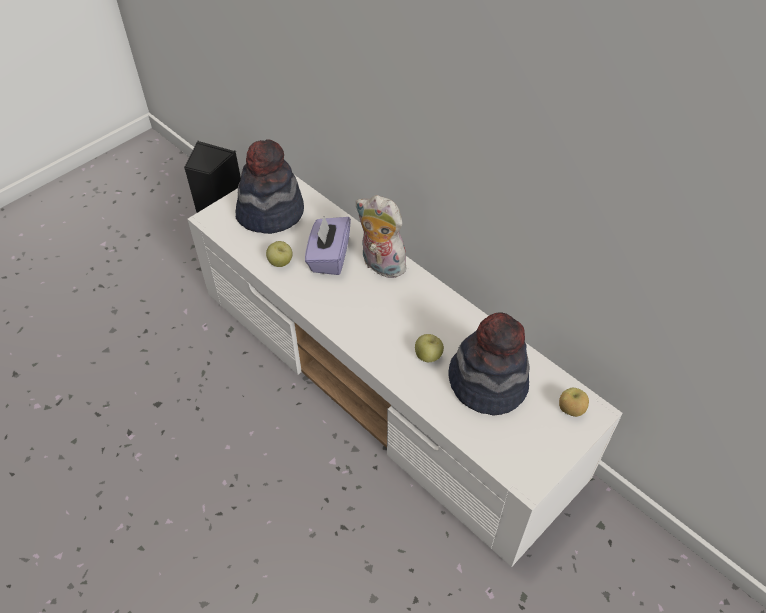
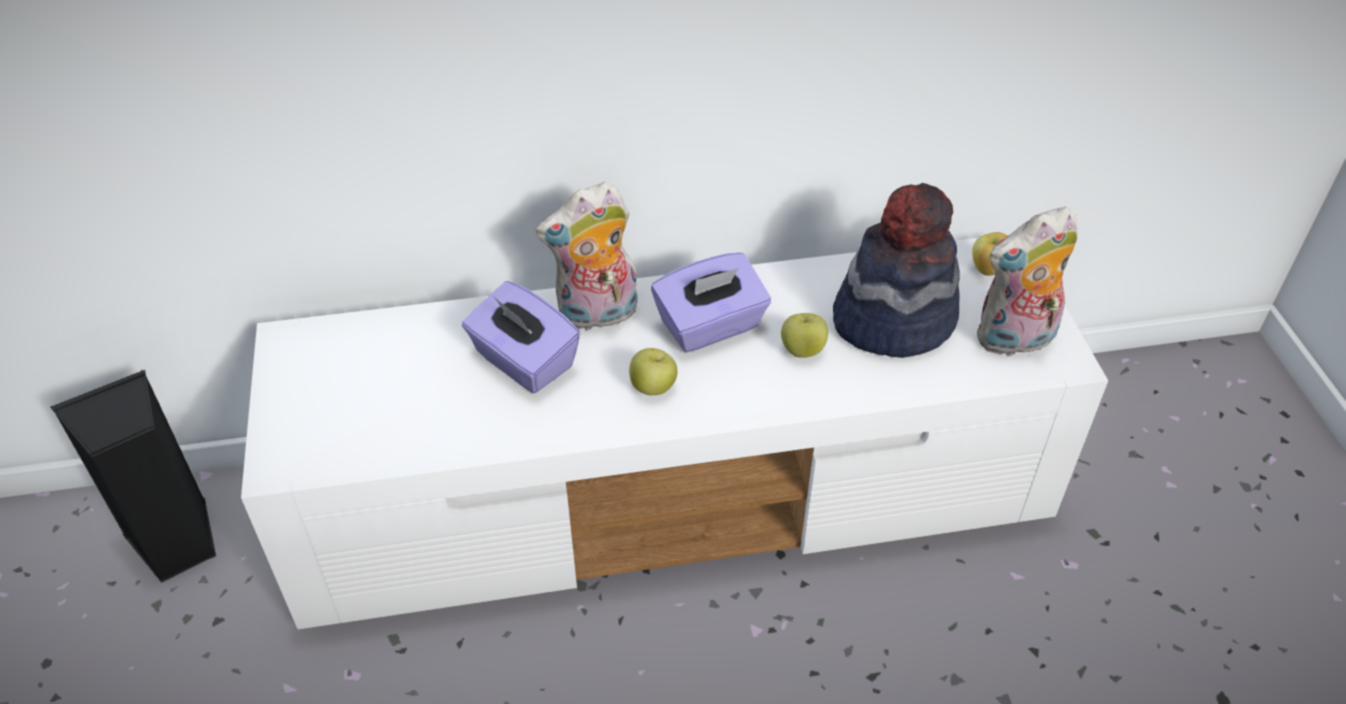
camera: 55 degrees left, 5 degrees down
(270, 213) = (356, 383): hat -> none
(280, 263) = (475, 422): apple -> apple (653, 387)
(412, 311) = (710, 326): none -> purple tissue box
(522, 448) = (1014, 340): none -> plush toy

